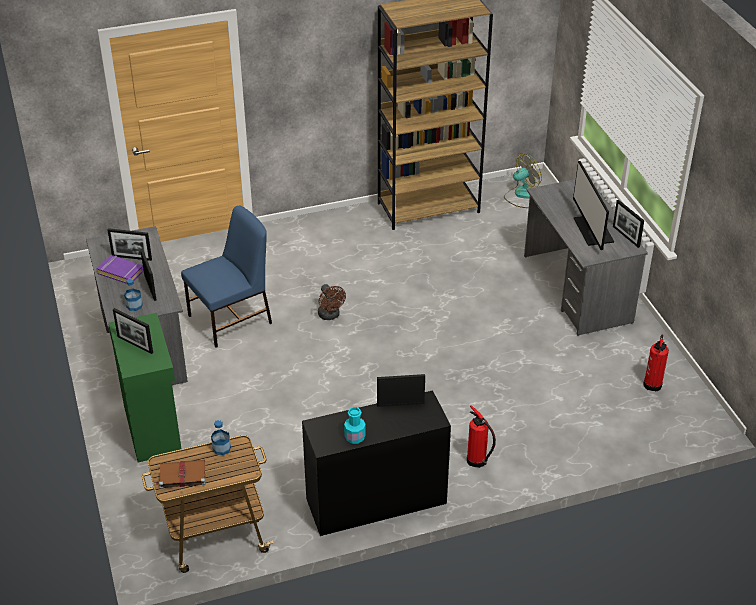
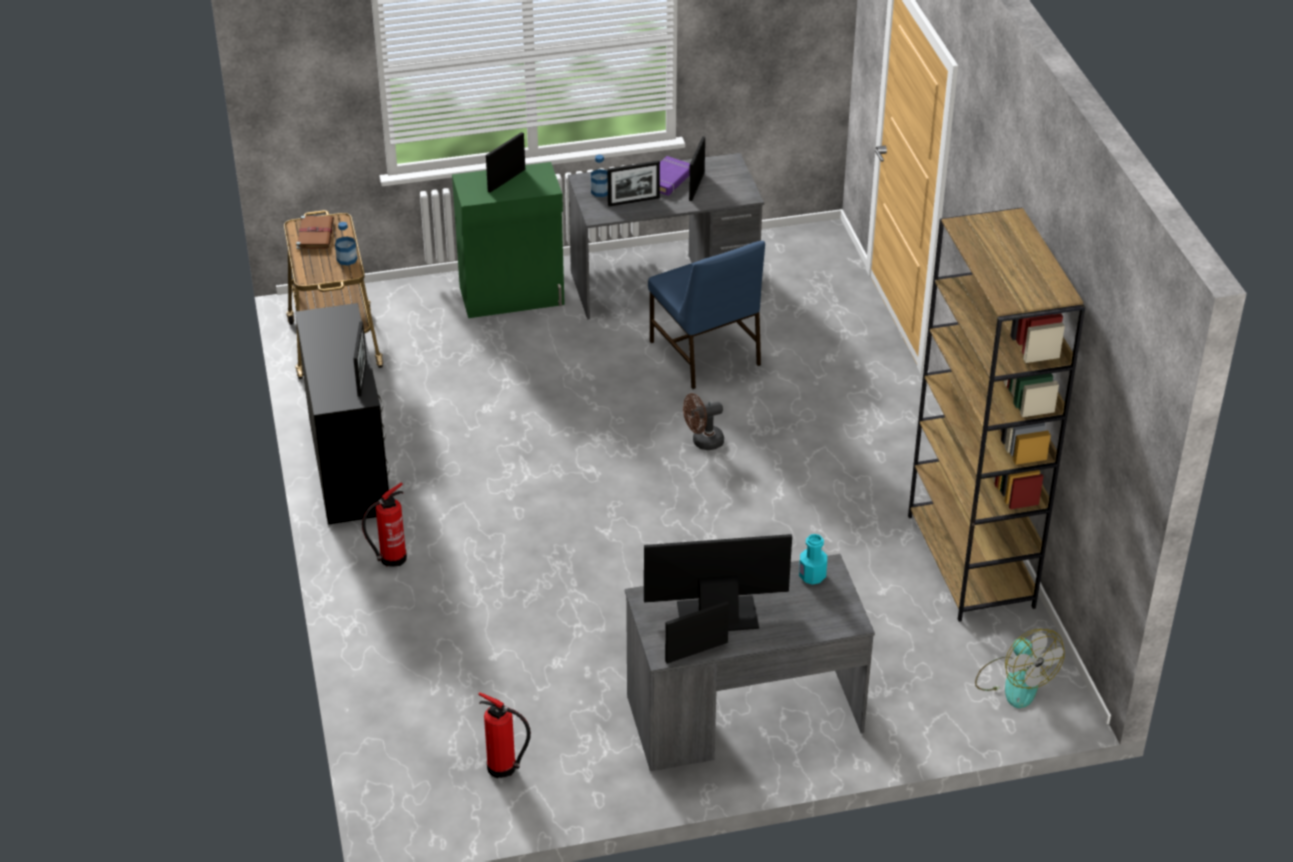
camera: 95 degrees right, 0 degrees up
(355, 437) = (317, 340): turquoise bottle -> turquoise bottle (812, 576)

